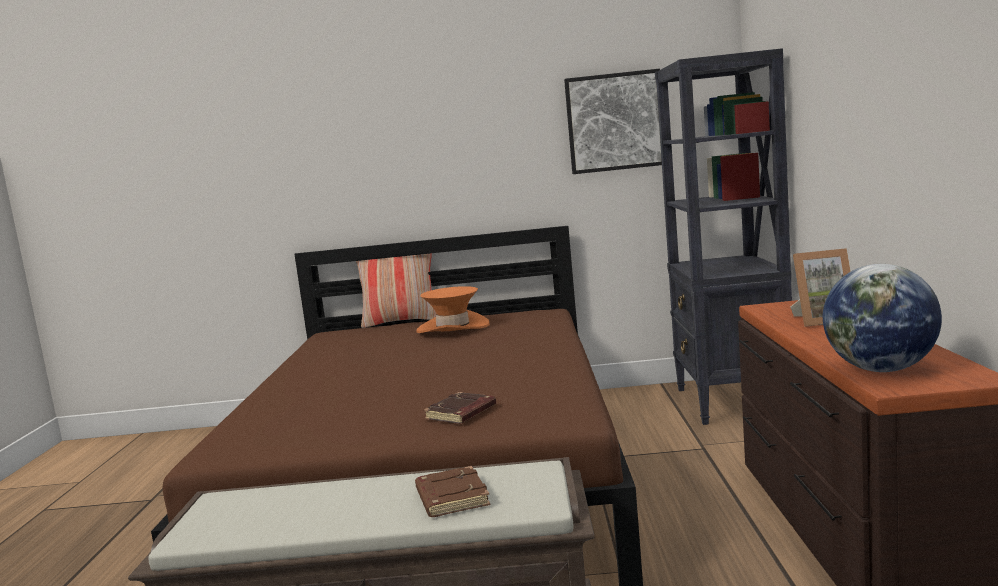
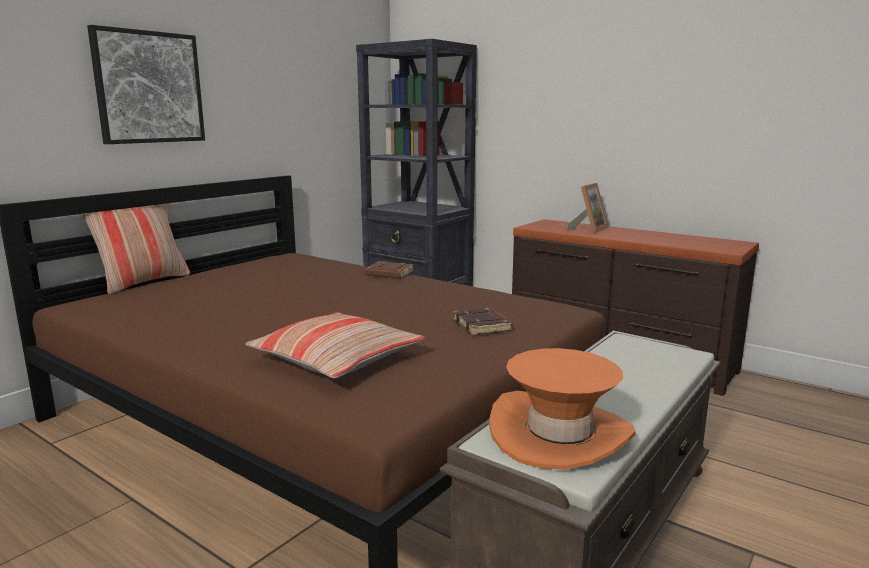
camera: 55 degrees left, 5 degrees up
(310, 410) = (337, 360): none -> pillow
(450, 498) = (638, 369): brown book -> brown book (388, 274)
(453, 327) = (243, 277): orange hat -> orange hat (560, 434)
(614, 122) = (318, 83): picture -> picture (149, 87)
(880, 369) = (699, 245): globe -> none

